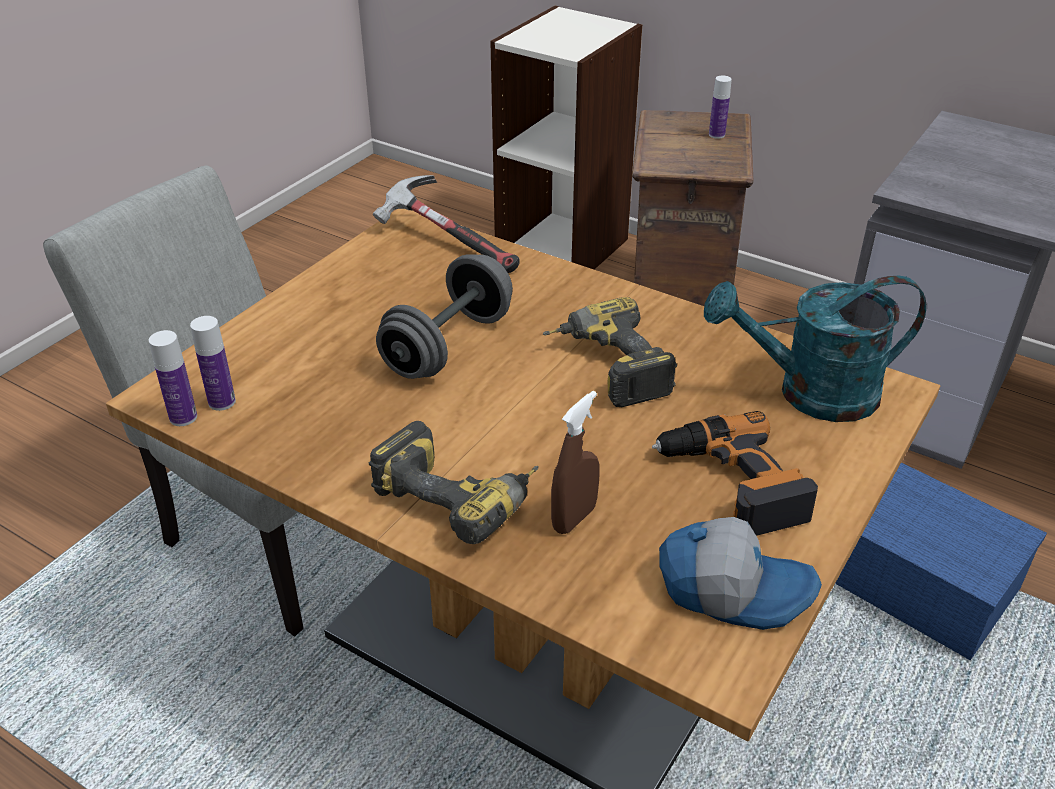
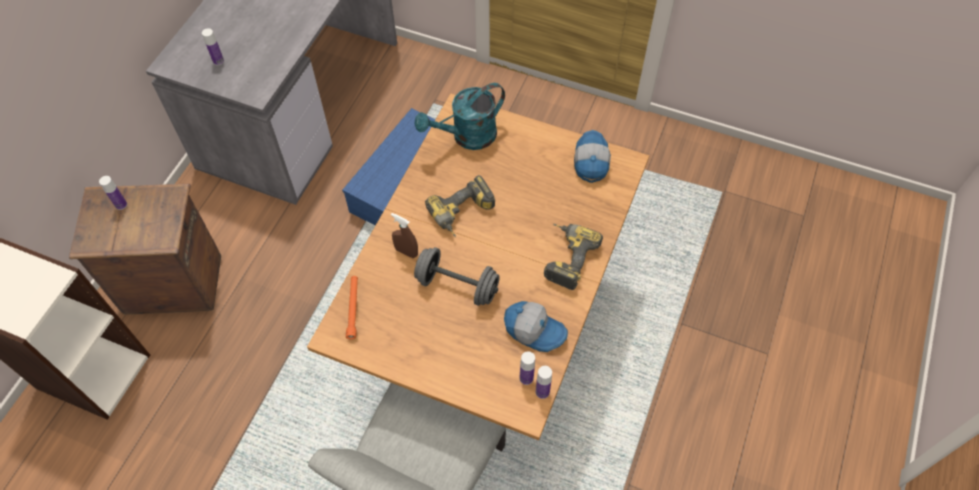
camera: 100 degrees left, 20 degrees up
(313, 426) = (535, 329): none -> cap
(447, 243) = (353, 308): hammer -> orange flashlight
(574, 518) = (568, 214): brown spray bottle -> brown spray bottle (406, 252)
(731, 484) = (533, 163): power drill -> none
(810, 394) = (467, 137): turquoise watering can -> turquoise watering can turned 75 degrees clockwise
(977, 160) = (218, 61): none -> bottle

